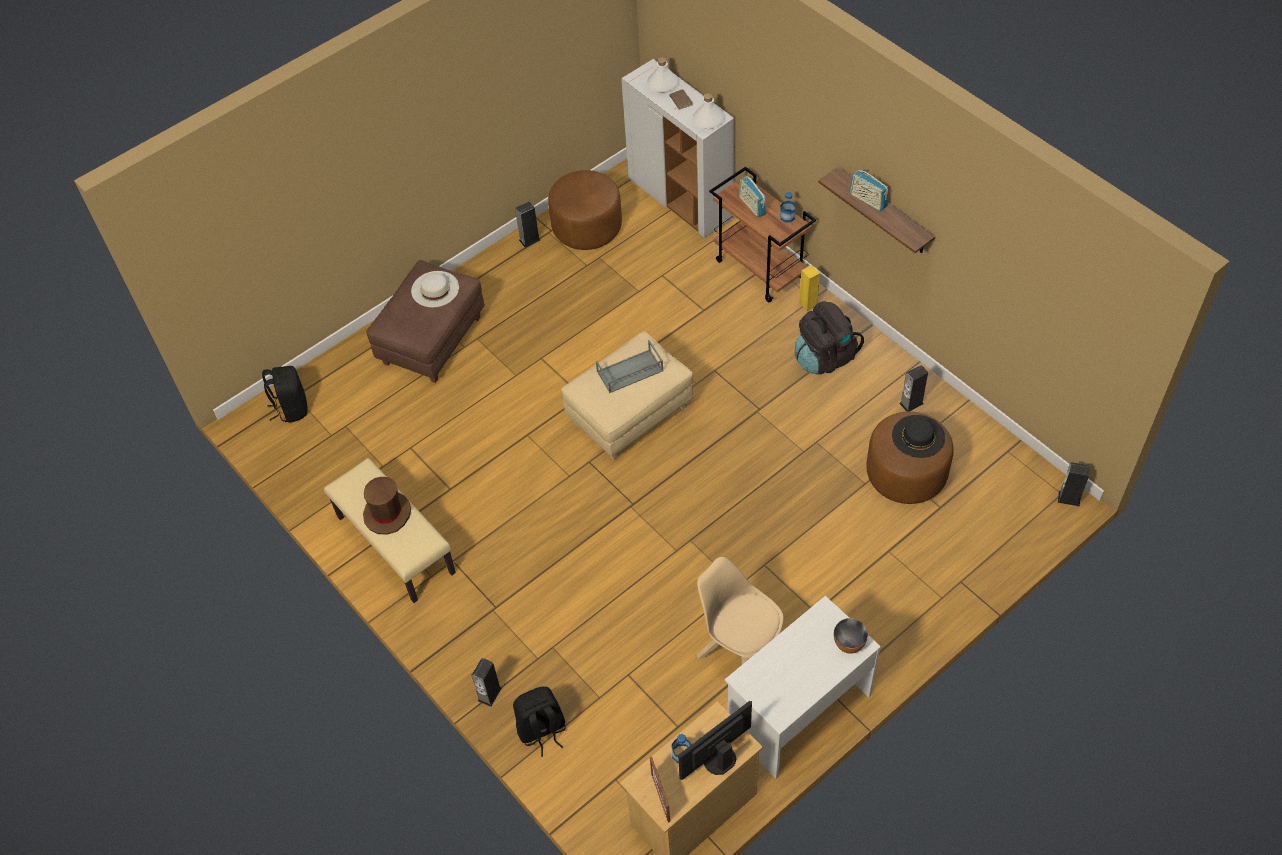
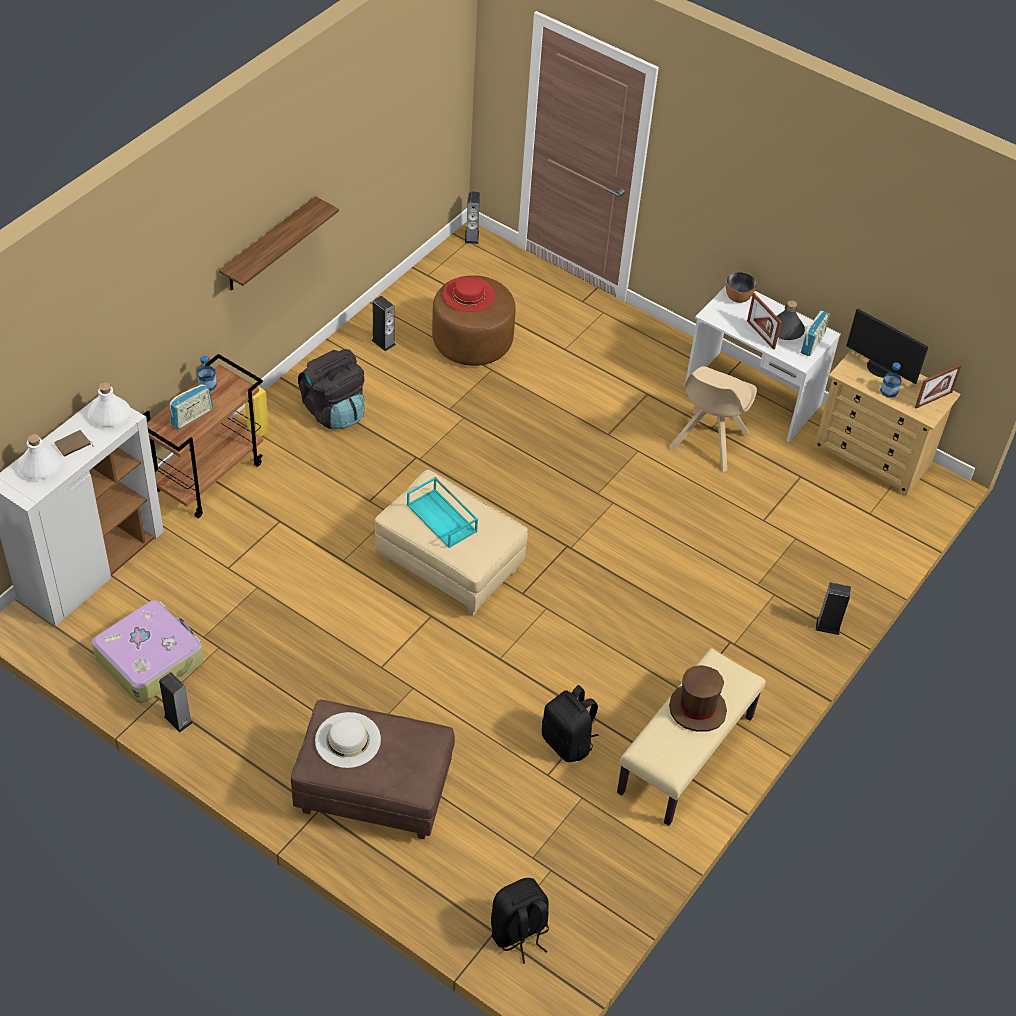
camera: 110 degrees left, 5 degrees down
(541, 730) = (847, 576): black backpack -> black backpack (568, 742)
(587, 227) = (150, 659): brown ottoman -> suitcase
(629, 372) = (443, 518): grey tray -> turquoise tray
(787, 651) = (760, 335): none -> picture frame
(791, 678) = (786, 330): none -> grey bottle
(868, 200) = (269, 244): radio -> radio (812, 343)
(918, 436) = (468, 294): black hat -> red hat

